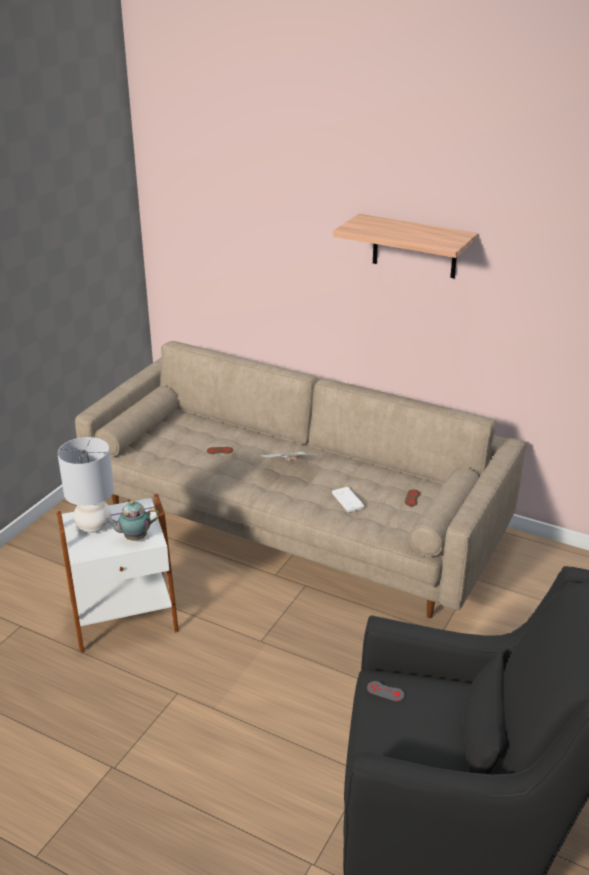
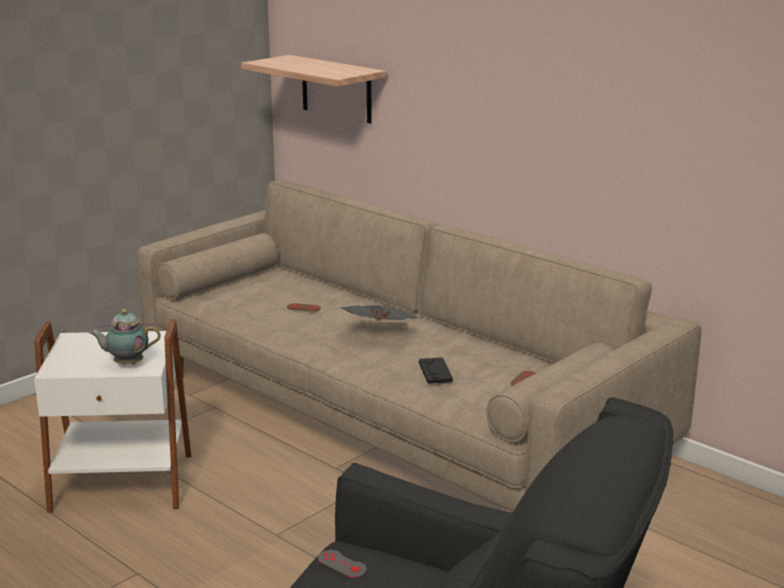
camera: 15 degrees right, 10 degrees down
(94, 526) = (88, 348): grey table lamp -> none
(347, 500) = (435, 371): white game controller -> black game controller
(414, 246) = (563, 47): shelf -> shelf (336, 89)

